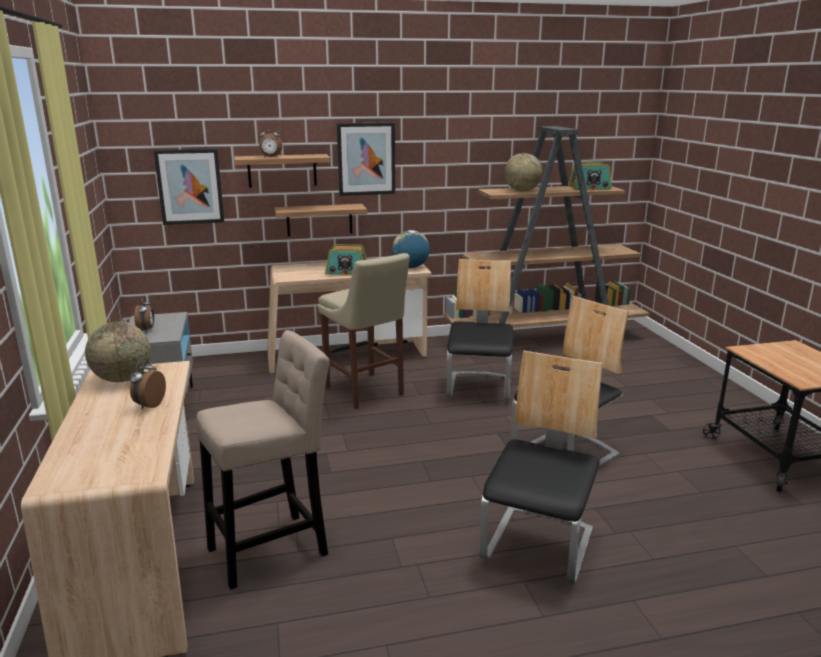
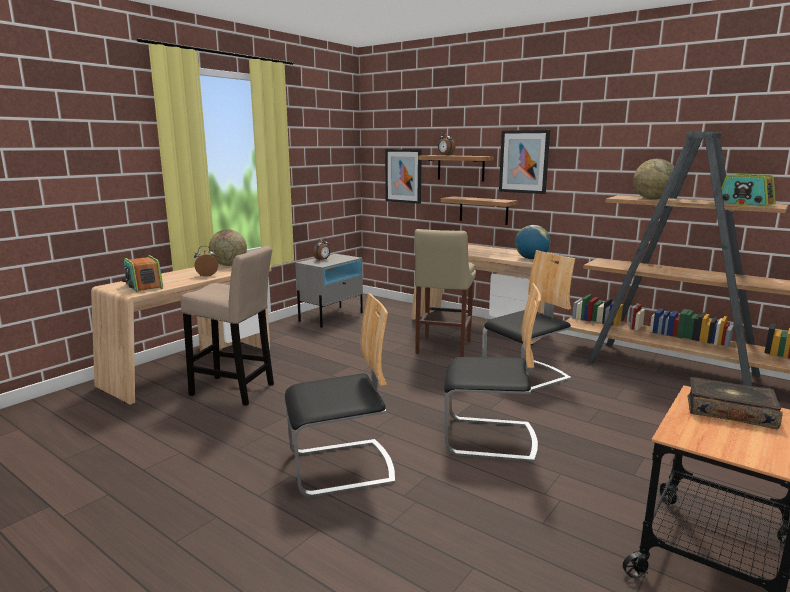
camera: 50 degrees right, 5 degrees down
(347, 272) = (478, 252): radio -> radio (143, 286)
(777, 354) = (730, 412): none -> book

